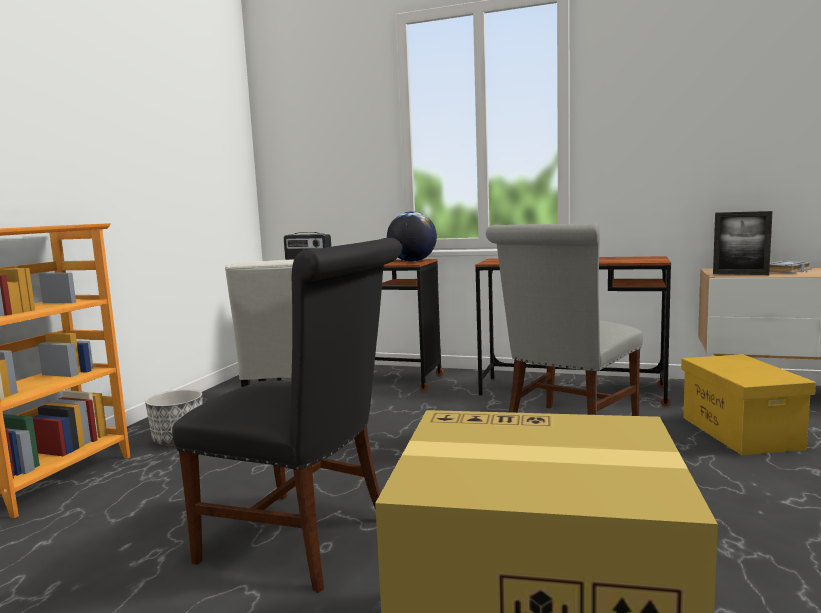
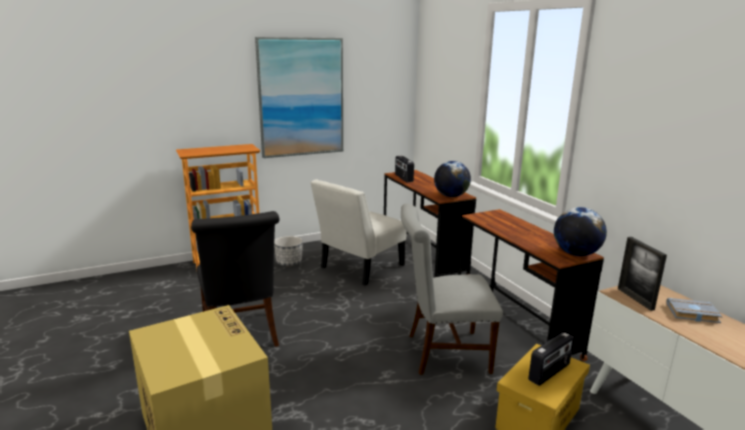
camera: 45 degrees right, 10 degrees up
(123, 146) = (301, 97): none -> picture
(648, 258) = (576, 254): none -> globe
(744, 367) = (550, 372): none -> radio

